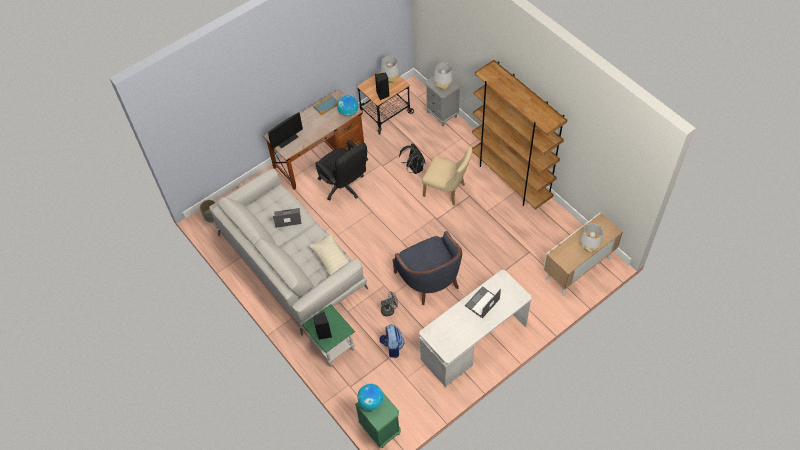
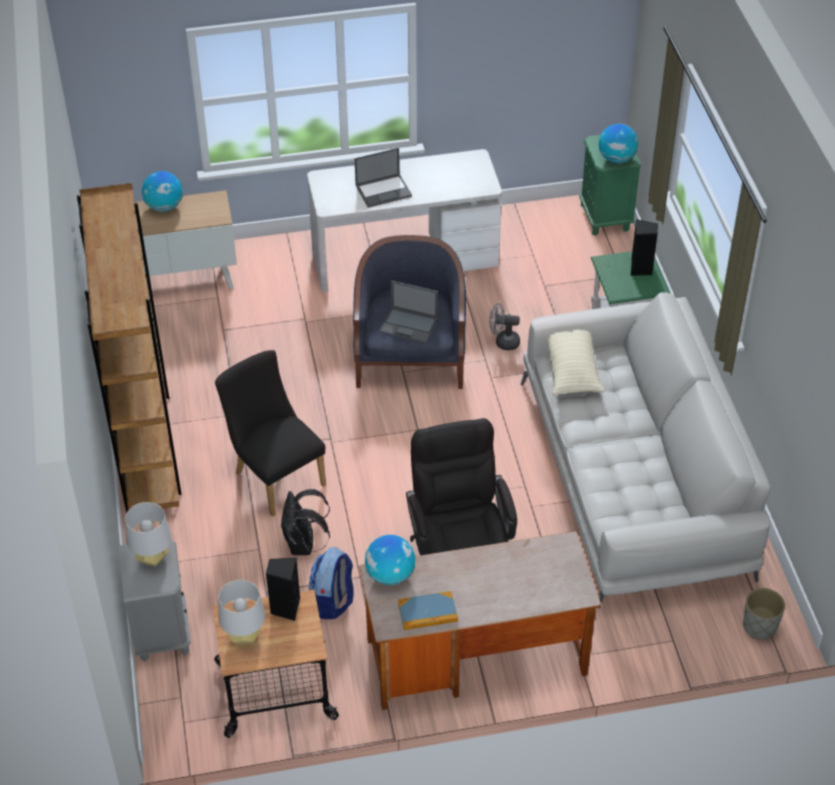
camera: 155 degrees left, 10 degrees down
(287, 139) = (553, 572): monitor -> none
(287, 218) = (618, 468): laptop -> laptop (409, 325)
(392, 346) = (530, 296): backpack -> backpack (333, 601)
(447, 191) = (275, 476): beige chair -> black chair
(589, 248) = (164, 207): grey table lamp -> globe

